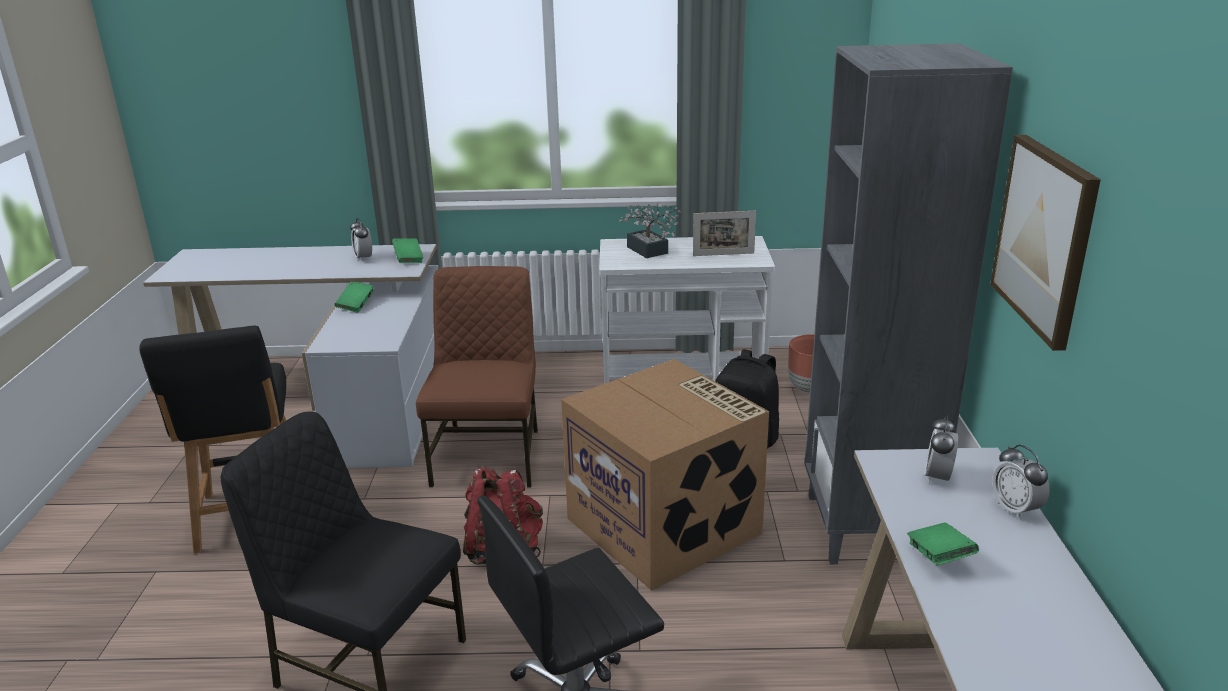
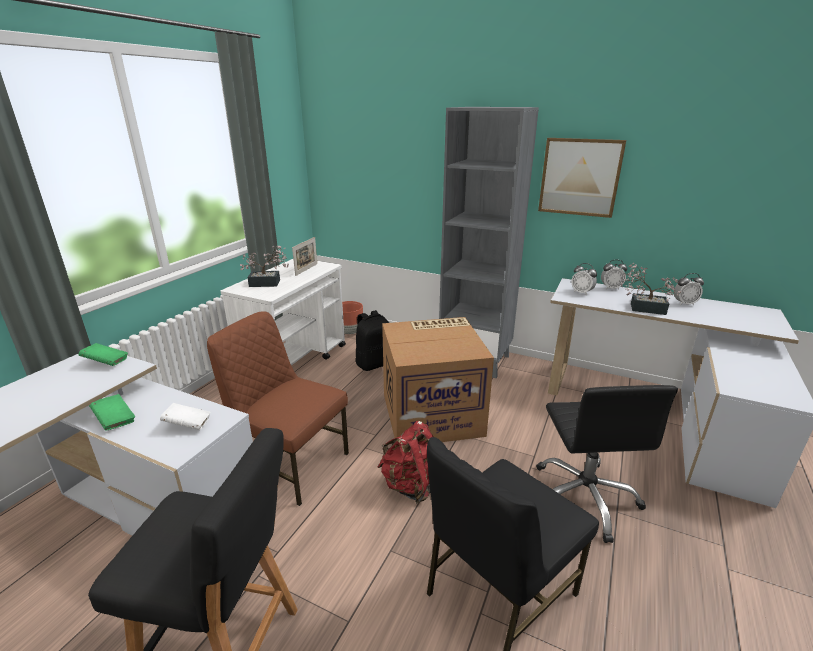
camera: 65 degrees left, 0 degrees up
(363, 258) = (54, 384): alarm clock -> alarm clock (684, 303)
(365, 333) = (188, 425): none -> white book
(939, 557) = (643, 308): green book -> potted plant

